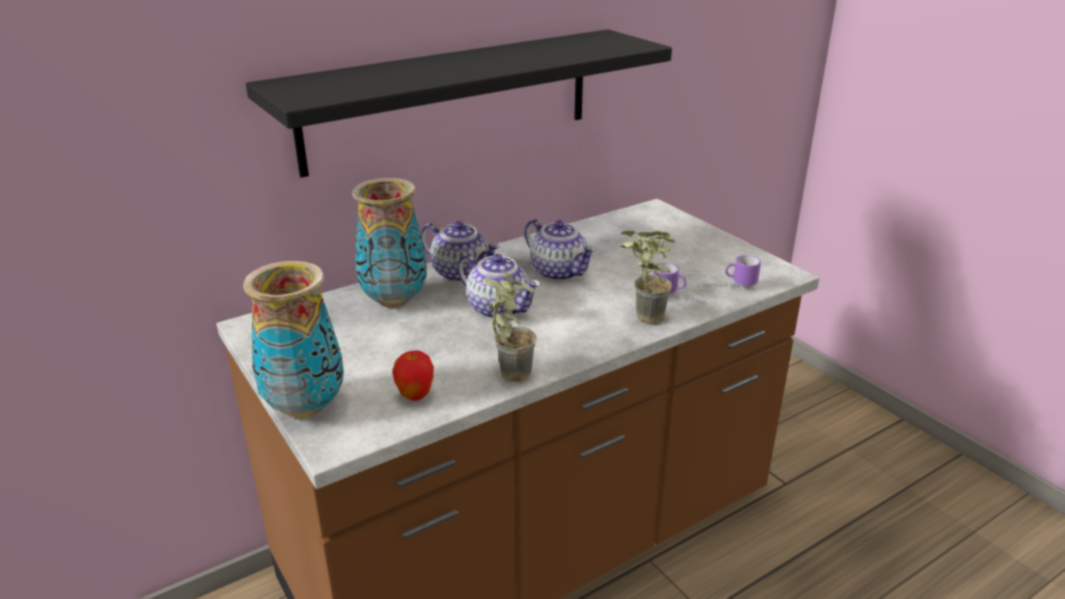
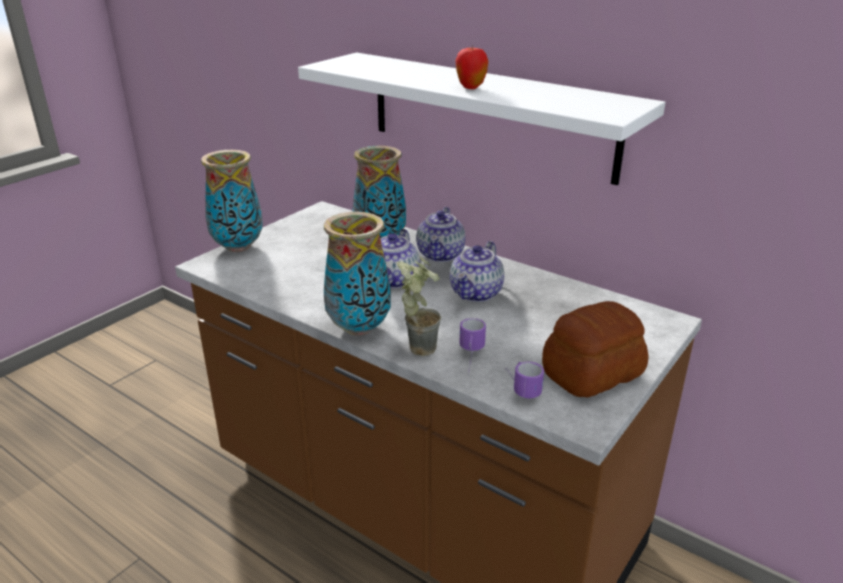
camera: 70 degrees right, 0 degrees up
(415, 396) = (261, 275): apple -> apple (470, 87)
(450, 99) = (489, 115): black shelf -> white shelf
(508, 370) = (306, 301): potted plant -> none
(590, 345) = (359, 327): none -> vase
(718, 255) = (590, 373): none -> bread

